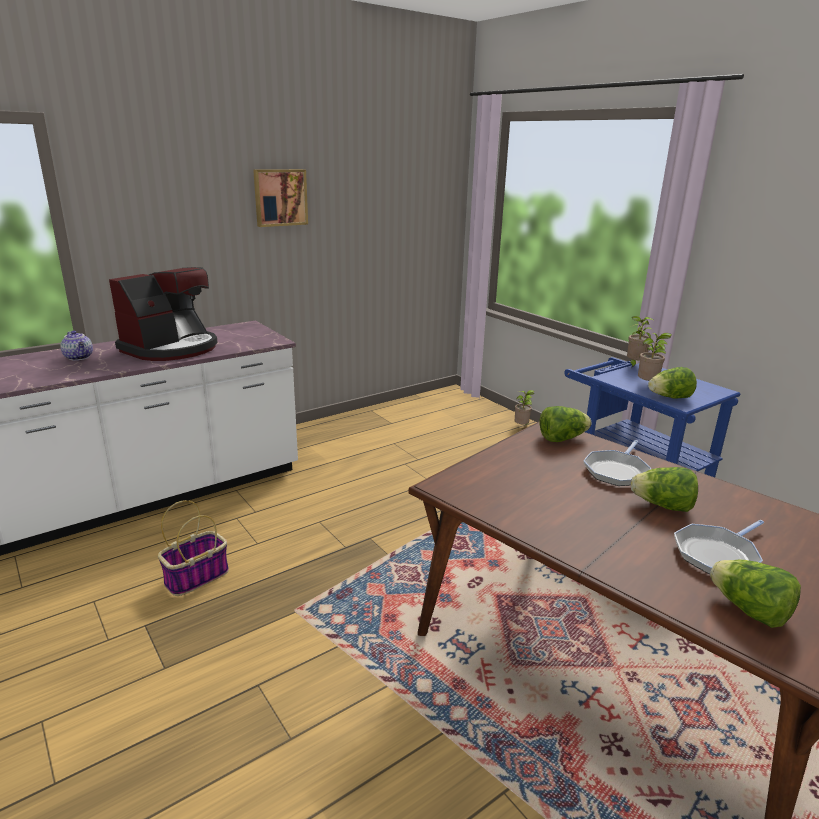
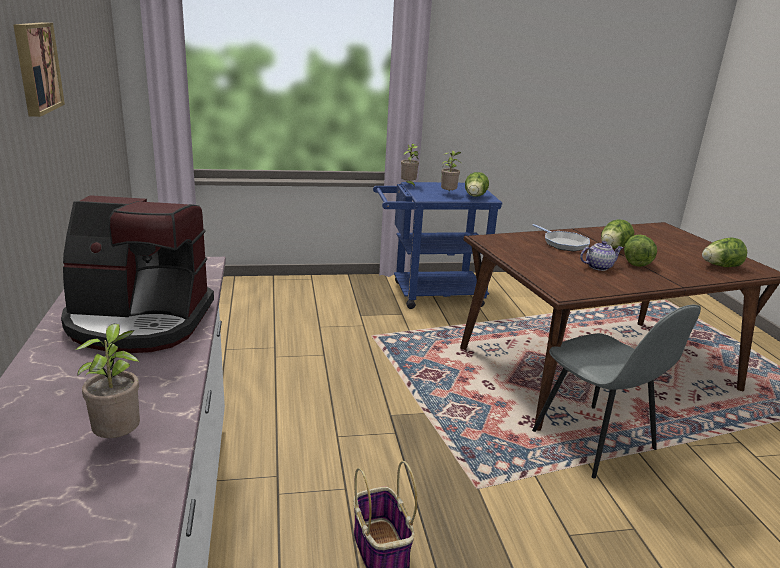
camera: 65 degrees left, 0 degrees up
(79, 357) = (73, 396): teapot -> teapot (598, 267)
(171, 348) = (139, 322): coffee machine -> coffee machine turned 120 degrees clockwise
(434, 687) = (595, 442): none -> grey chair
(522, 427) = (275, 283): potted plant -> potted plant (120, 438)
(562, 439) = (506, 241): lettuce -> lettuce (635, 262)
(717, 554) = (668, 255): frying pan -> none

